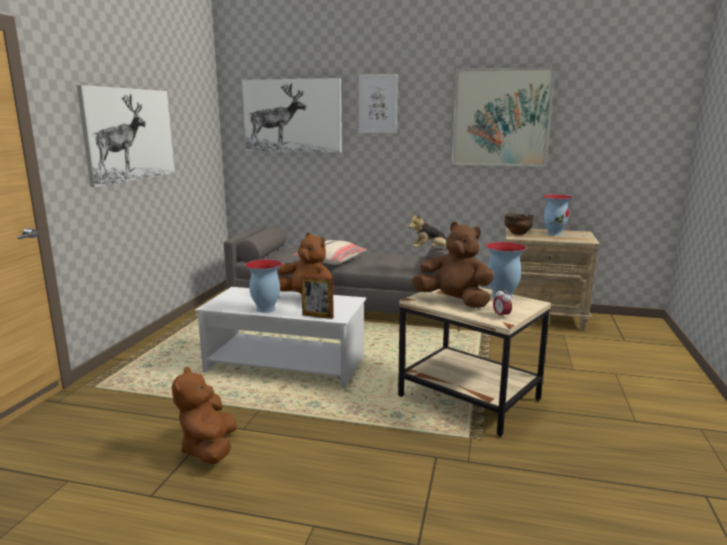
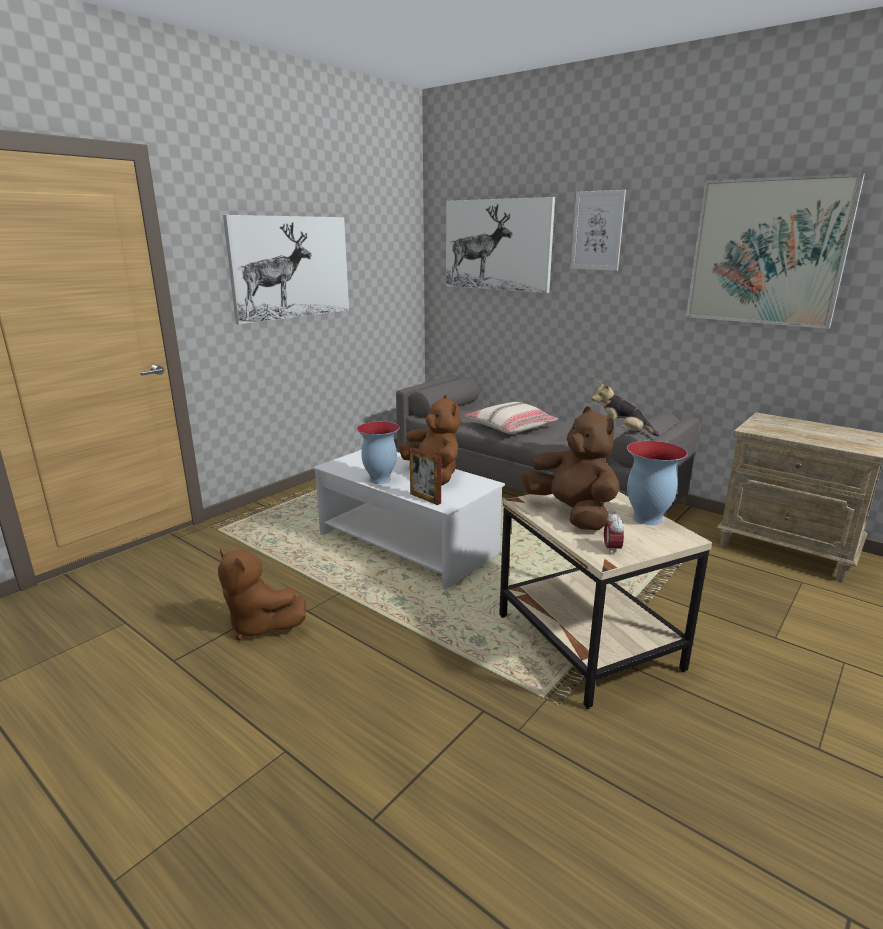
camera: 25 degrees right, 5 degrees up
(209, 449) = (260, 625): brown plush toy -> brown plush toy turned 75 degrees counterclockwise
(518, 233) = (762, 423): bowl -> none
(554, 233) = (822, 431): vase -> none

